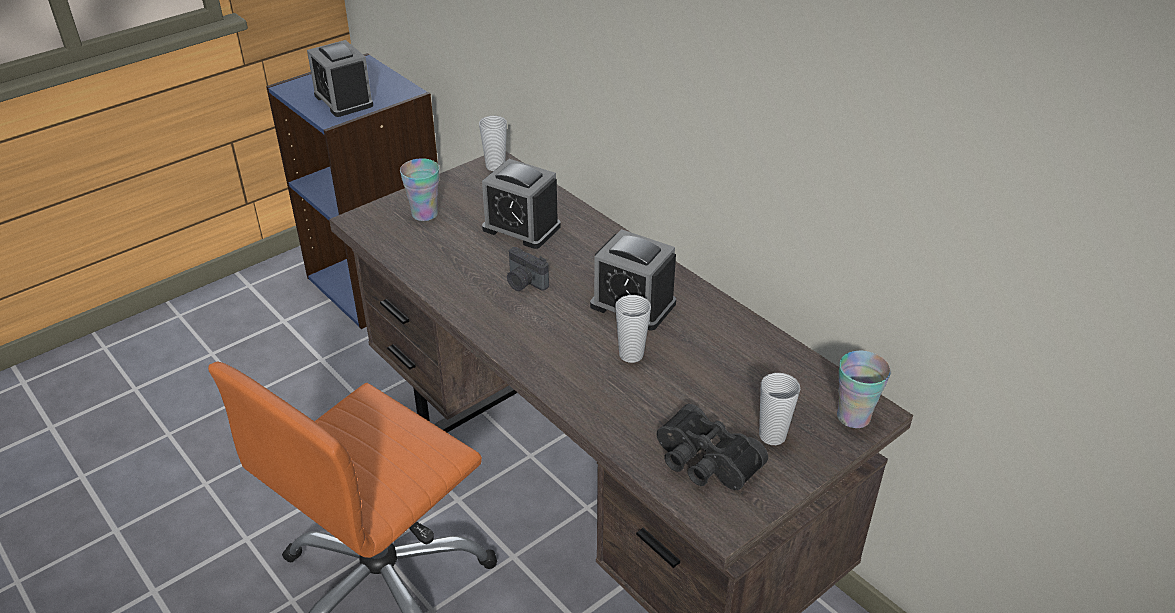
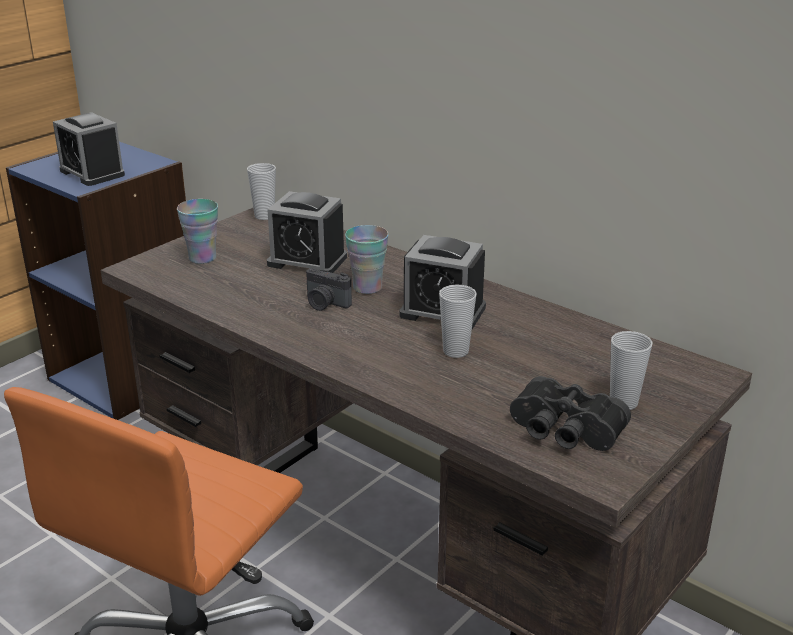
camera: 10 degrees left, 10 degrees down
(853, 417) = (696, 379): cup -> cup (367, 287)

